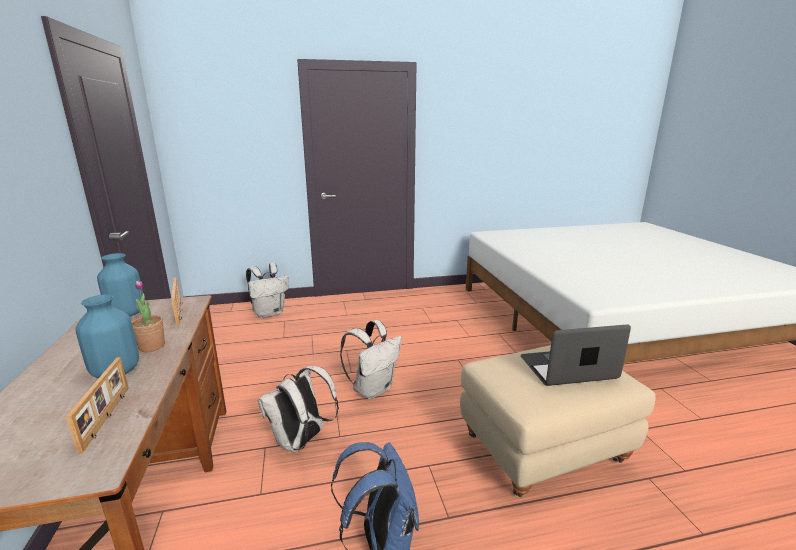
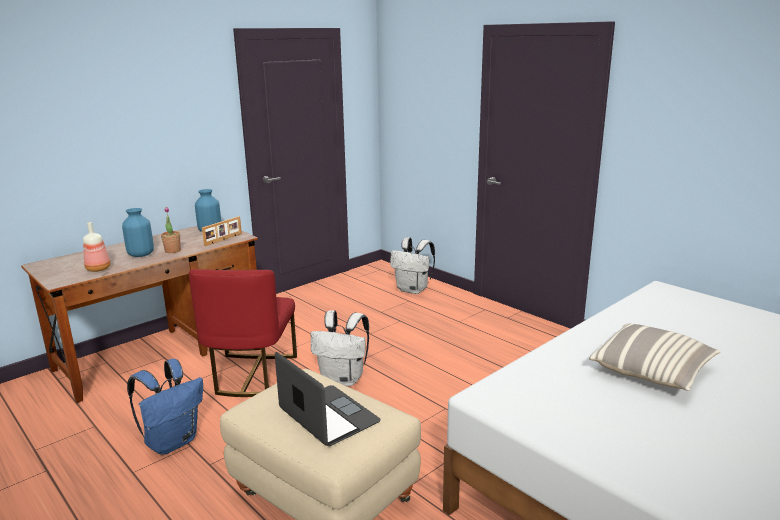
camera: 60 degrees right, 0 degrees up
(107, 417) = (99, 269): picture frame -> bottle
(301, 442) = (251, 374): white backpack -> red chair
(583, 261) = (652, 371): none -> pillow

